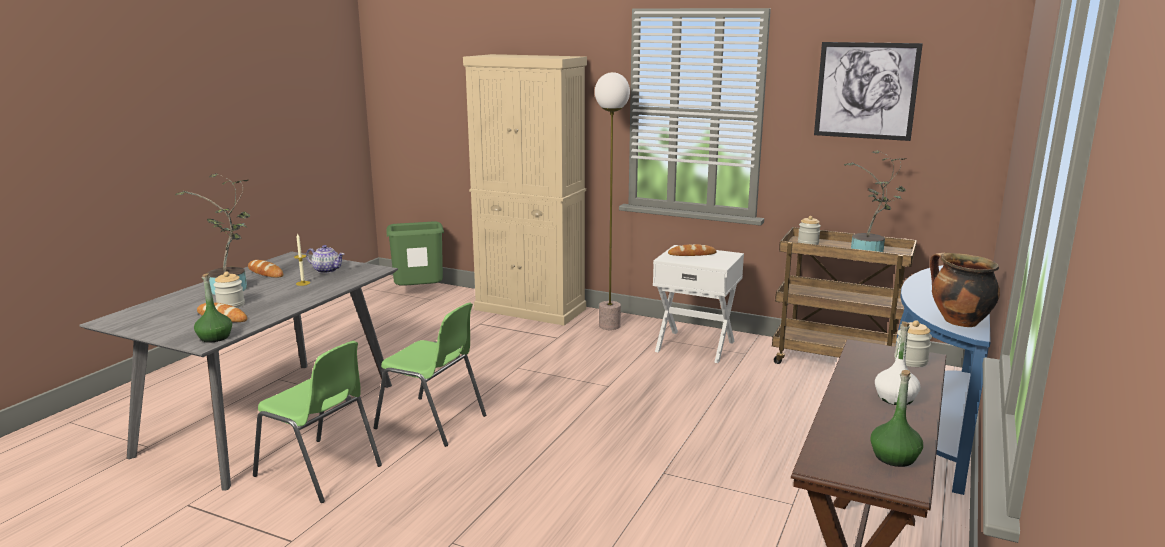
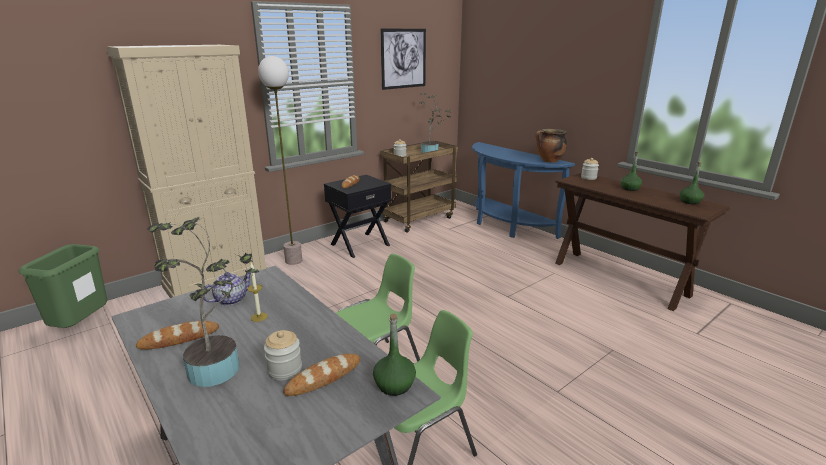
camera: 65 degrees left, 5 degrees up
(695, 346) = (359, 244): white nightstand -> black nightstand
(895, 398) = (630, 188): white bottle -> green bottle

